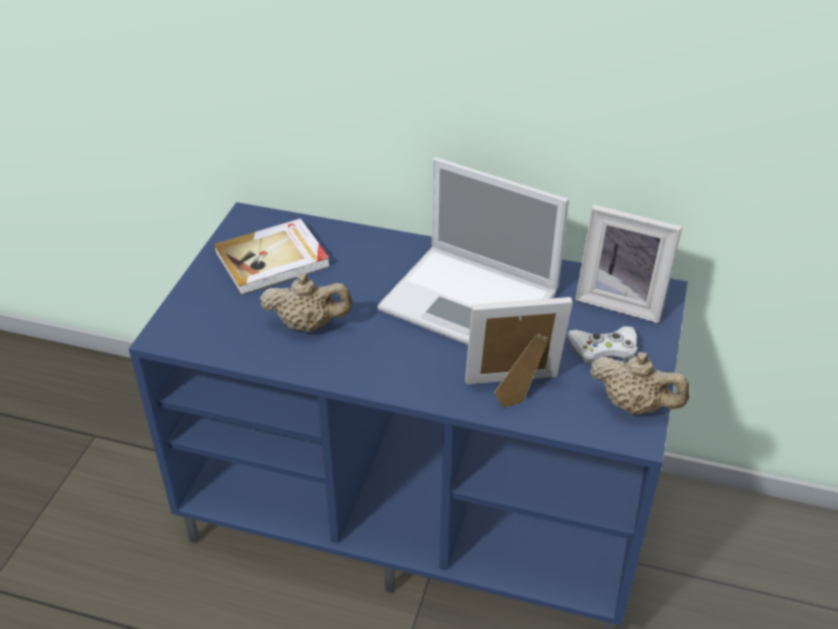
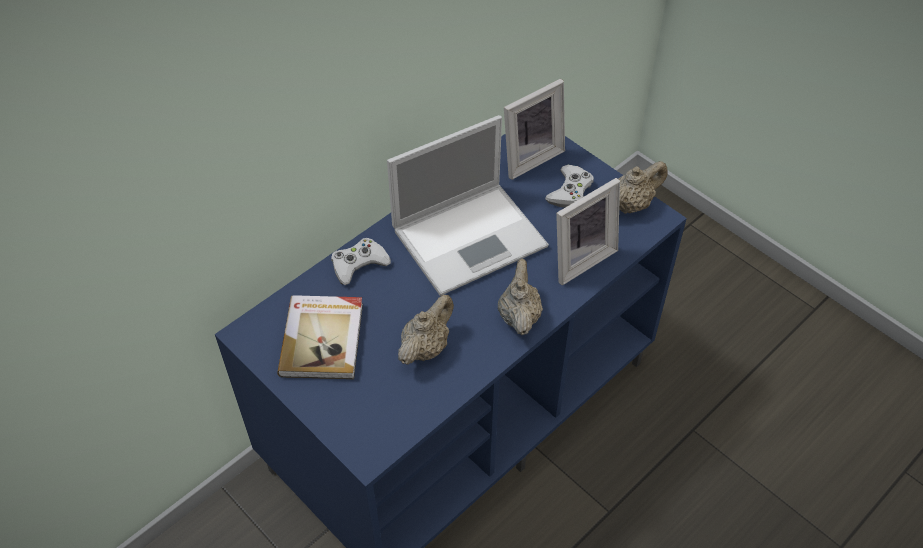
camera: 60 degrees left, 10 degrees up
(374, 246) = (359, 264): none -> white game controller
(396, 373) = (519, 315): none -> beige teapot
(514, 390) = (579, 257): picture frame -> picture frame turned 150 degrees counterclockwise

